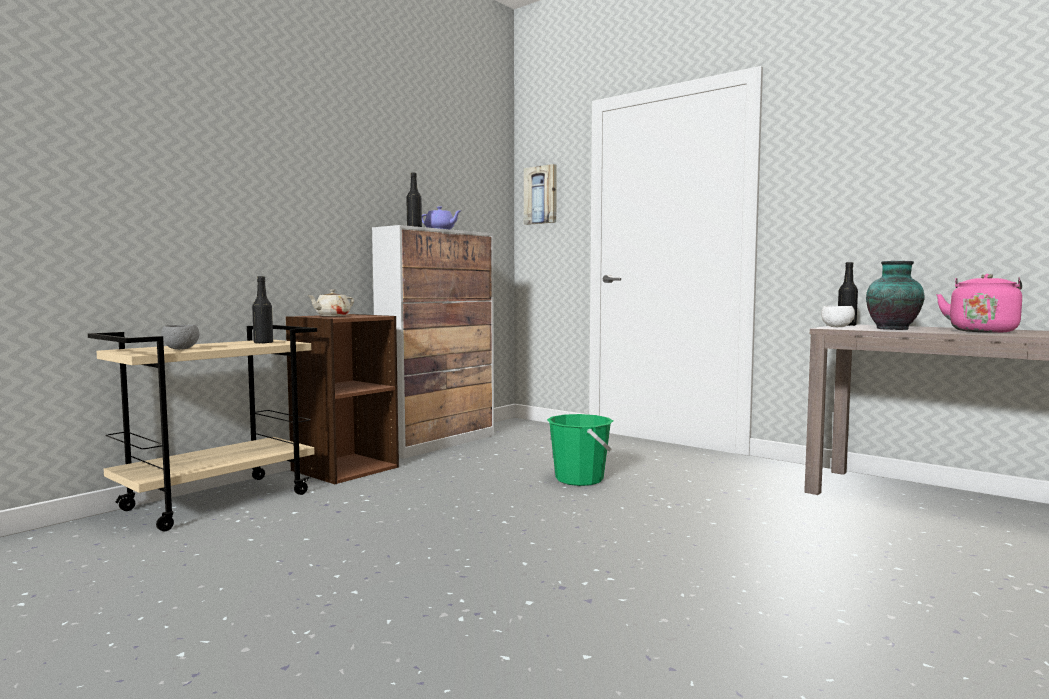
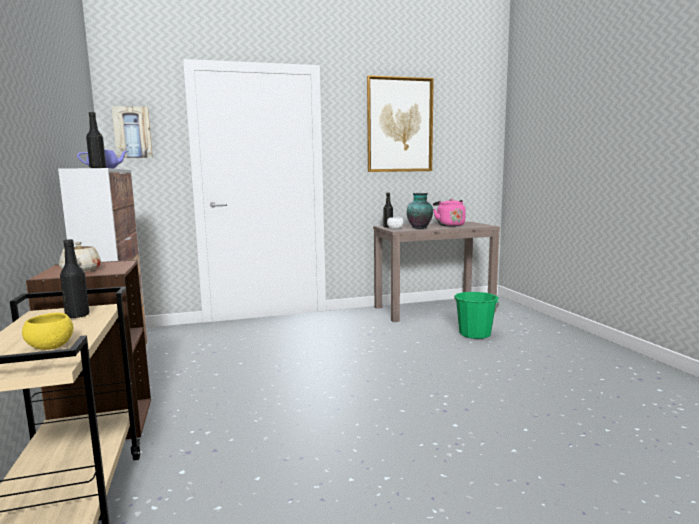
camera: 55 degrees left, 5 degrees up
(180, 349) = (50, 347): grey bowl -> yellow bowl
(579, 479) = (292, 355): green bucket -> green bucket (475, 334)
(908, 138) = (399, 125): none -> picture

